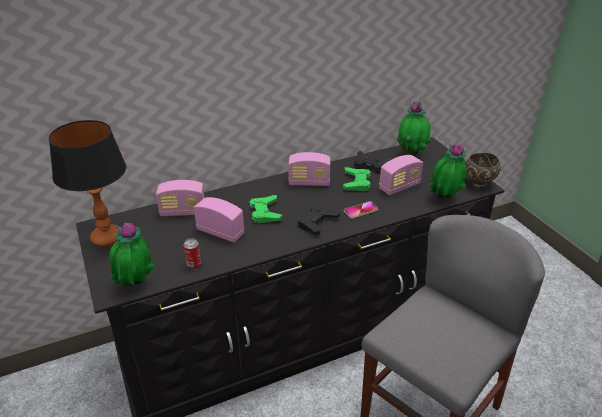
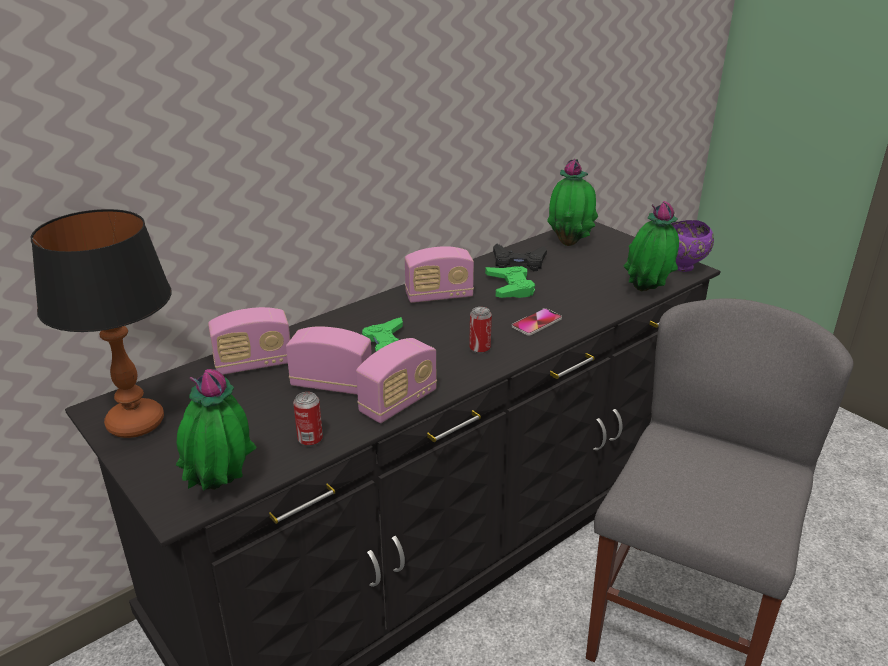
camera: 15 degrees left, 5 degrees down
(317, 223) = (479, 349): black game controller -> can
(399, 187) = (575, 285): radio -> radio (398, 403)
(478, 184) = (682, 268): brown bowl -> purple bowl

